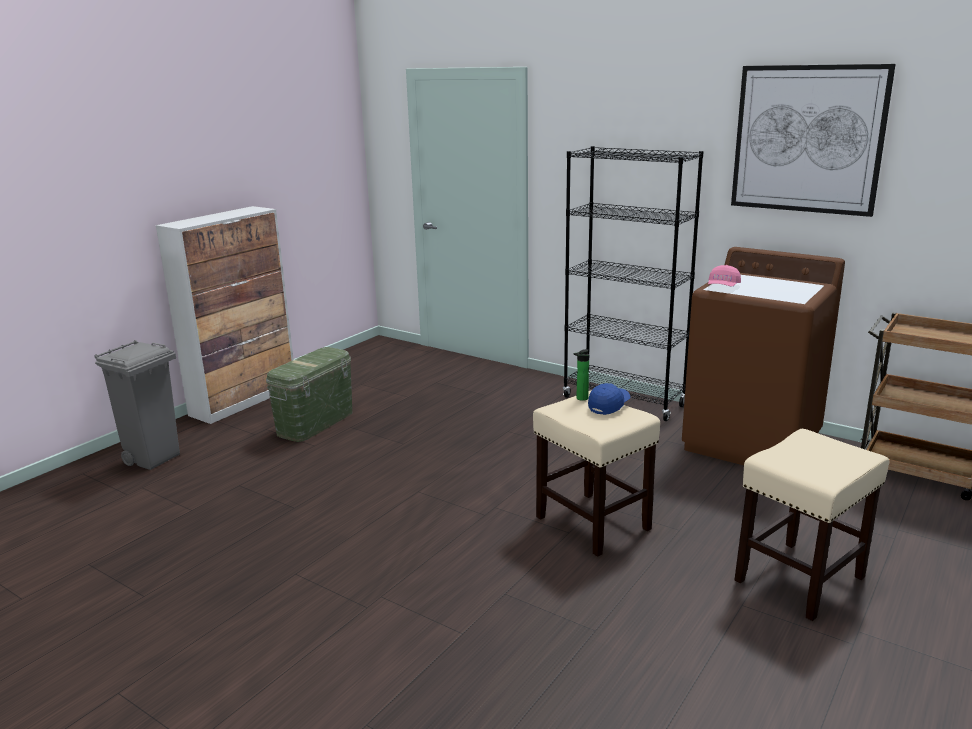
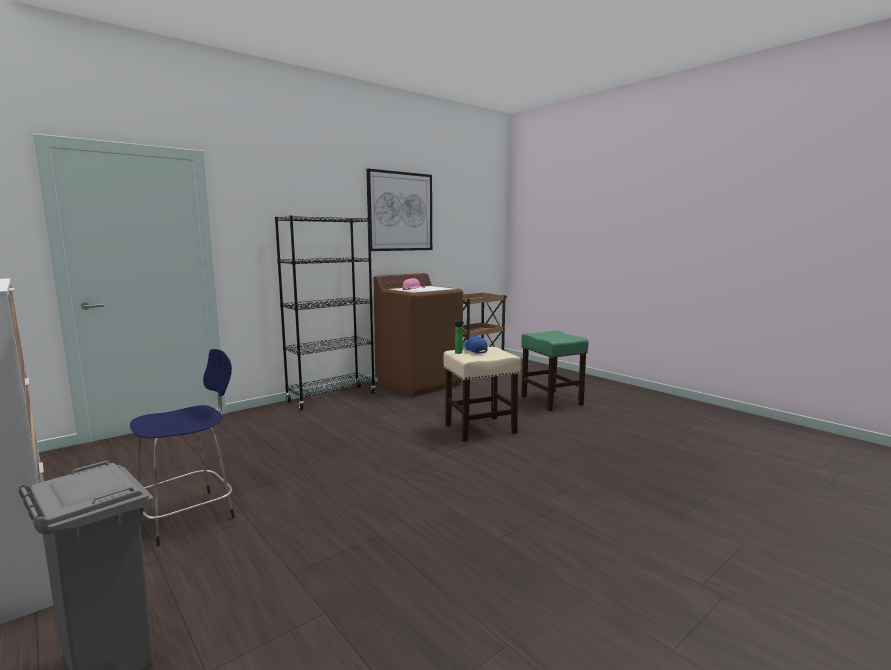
camera: 75 degrees left, 10 degrees down
(315, 423) = (190, 515): green storage box -> blue stool
(800, 578) = (550, 400): beige stool -> green stool

